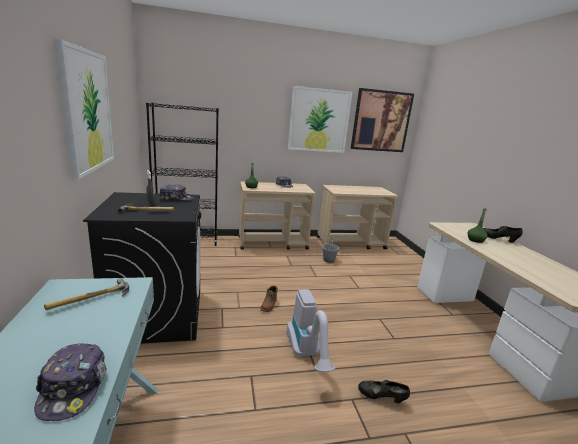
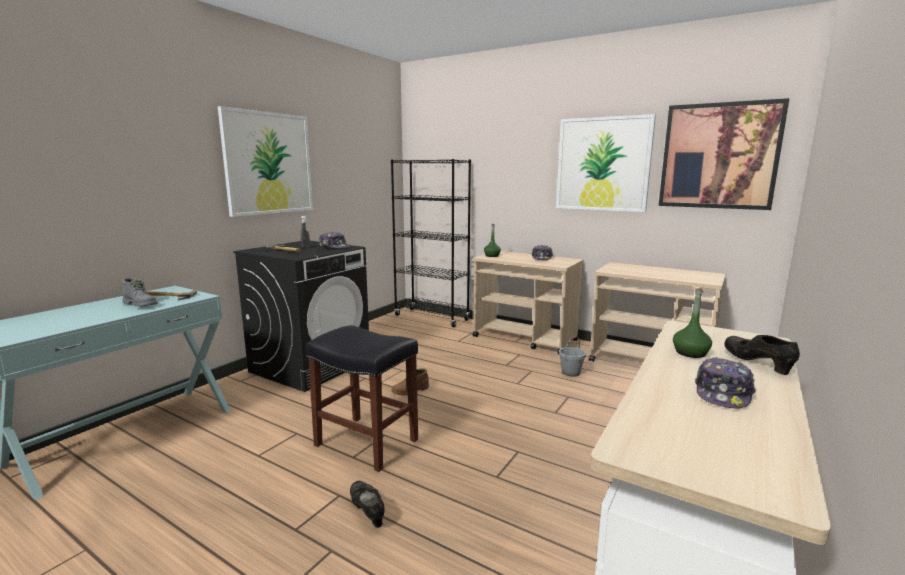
camera: 45 degrees right, 5 degrees down
(74, 388) = (63, 325): cap -> cap (723, 393)
(92, 317) = (141, 304): none -> grey boot
(307, 355) = (368, 442): vacuum cleaner -> black stool

